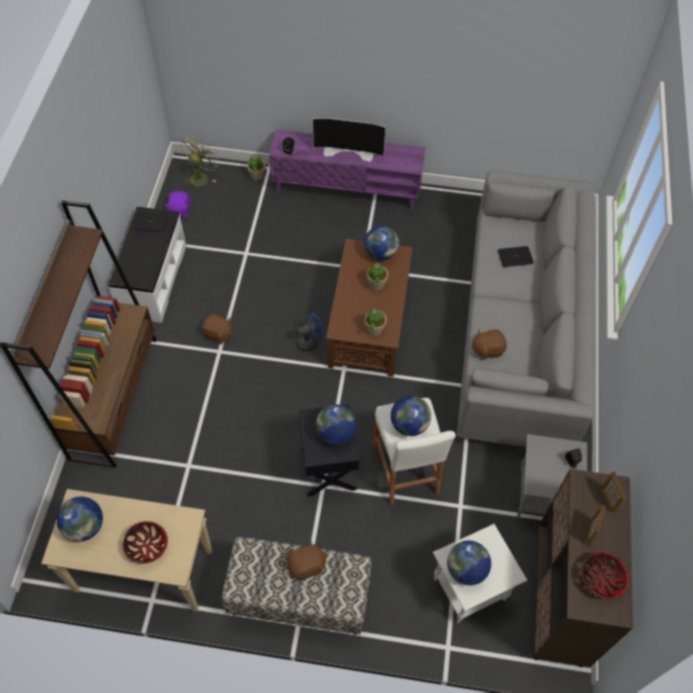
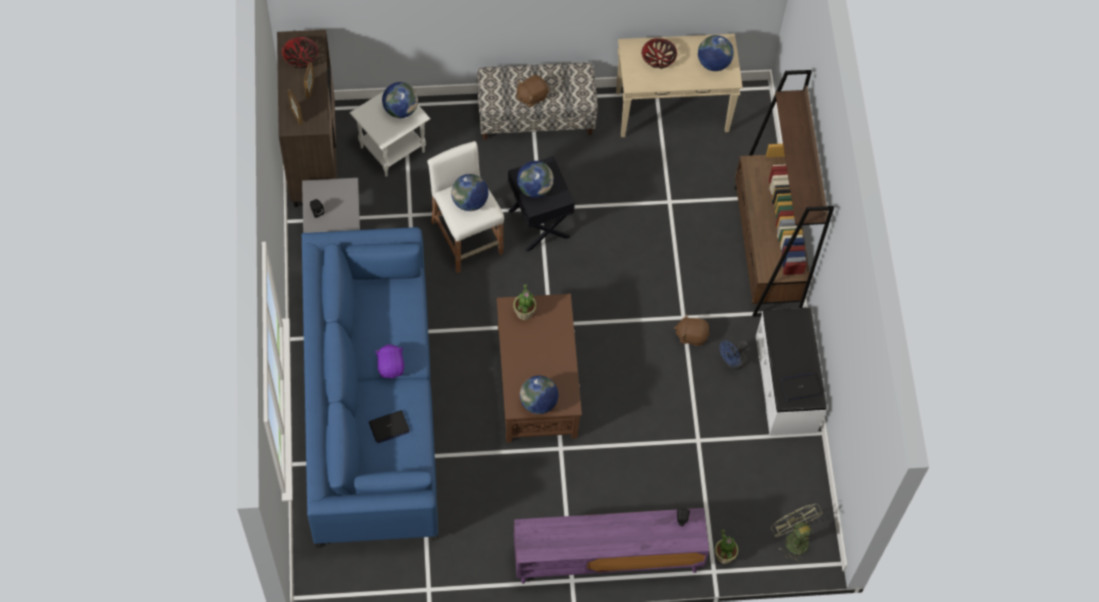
camera: 165 degrees right, 5 degrees up
(179, 211) = (797, 482): purple plush toy -> purple plush toy (391, 366)
(201, 176) = (793, 539): green fan -> green fan turned 135 degrees clockwise
(310, 342) = (593, 346): blue fan -> blue fan (732, 362)
(349, 151) = (609, 535): television -> none
(376, 284) = (534, 364): potted plant -> none
(487, 349) = (406, 312): brown plush toy -> none
(519, 332) = (371, 404): grey sofa -> blue sofa

